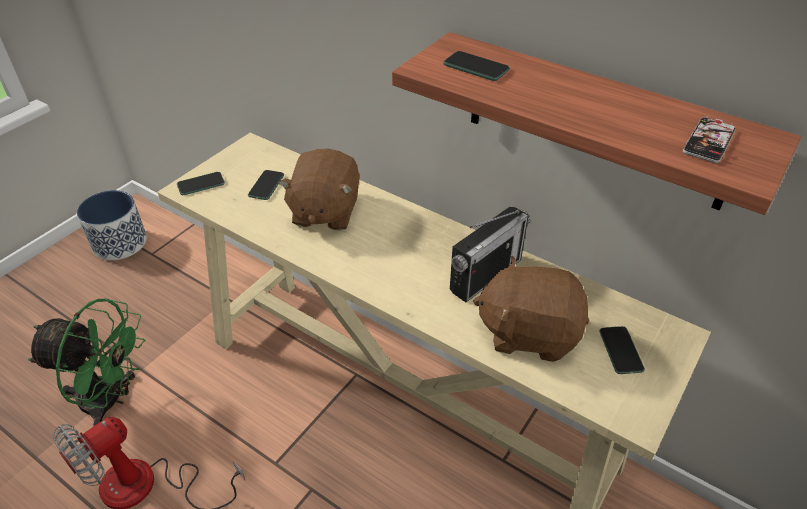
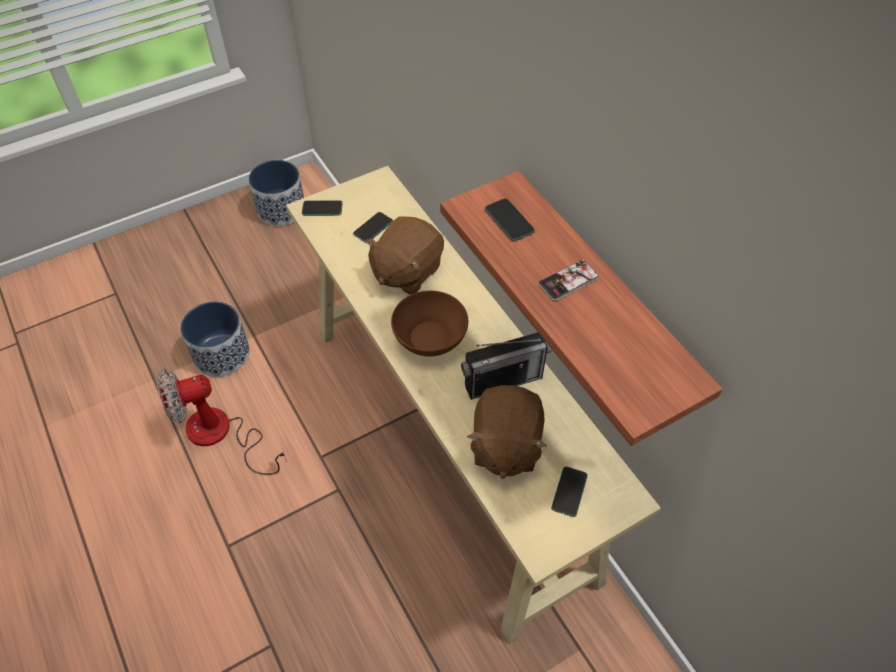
camera: 25 degrees right, 10 degrees up
(111, 401) = (221, 354): green fan -> planter
(387, 262) = (430, 338): none -> brown bowl
(529, 332) = (505, 445): brown plush toy -> brown plush toy turned 120 degrees counterclockwise
(709, 141) = (635, 365): phone -> phone (568, 281)

